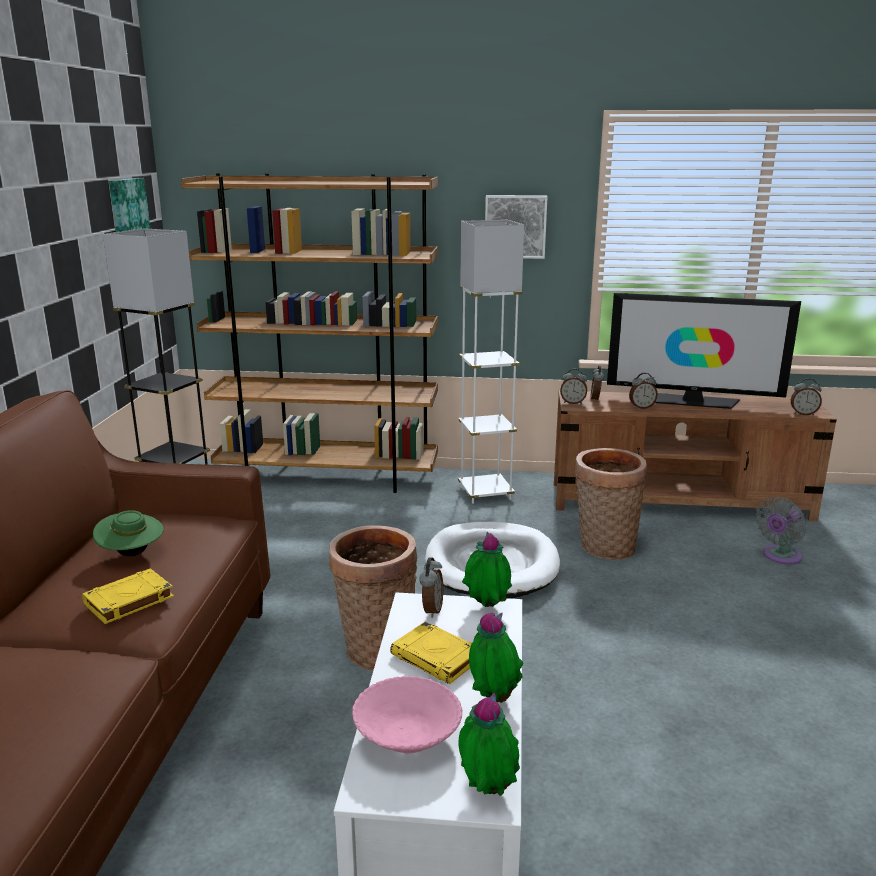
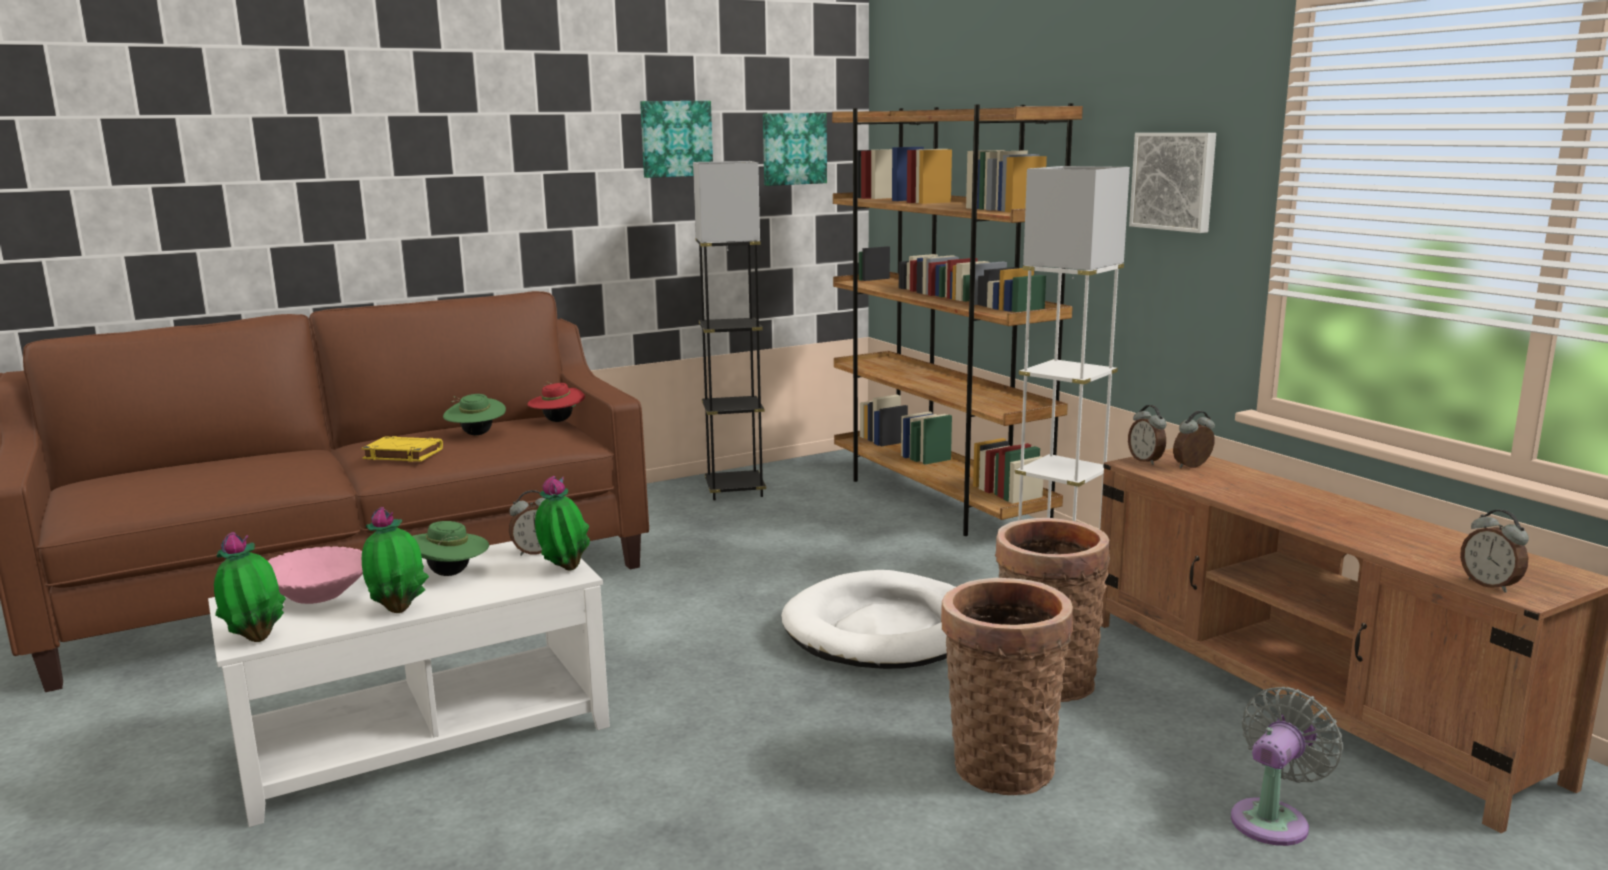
camera: 55 degrees right, 5 degrees down
(63, 211) = (675, 139): none -> picture
(154, 514) = (558, 421): none -> red hat
(375, 650) = (638, 630): basket -> basket (1000, 763)
(437, 658) = (450, 574): yellow book -> green hat
(641, 407) = (1224, 492): alarm clock -> none
(692, 401) = (1338, 511): television -> none
(779, 556) = (1273, 819): grey fan -> grey fan turned 120 degrees clockwise

